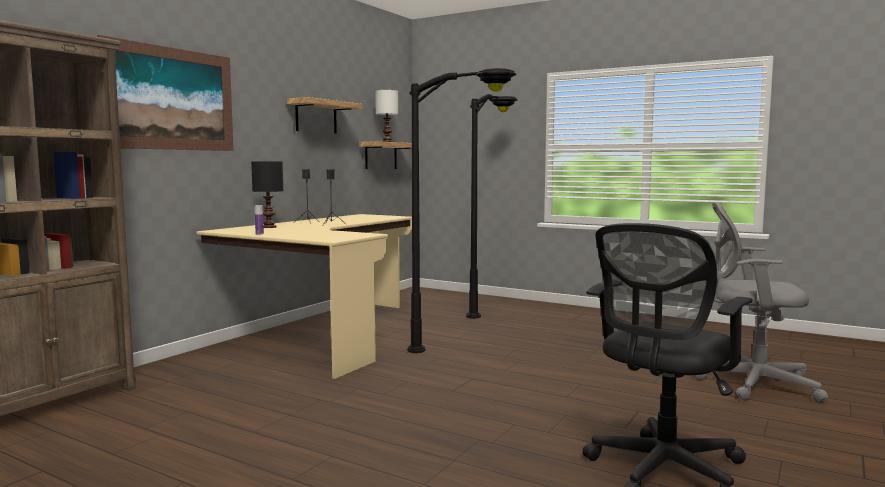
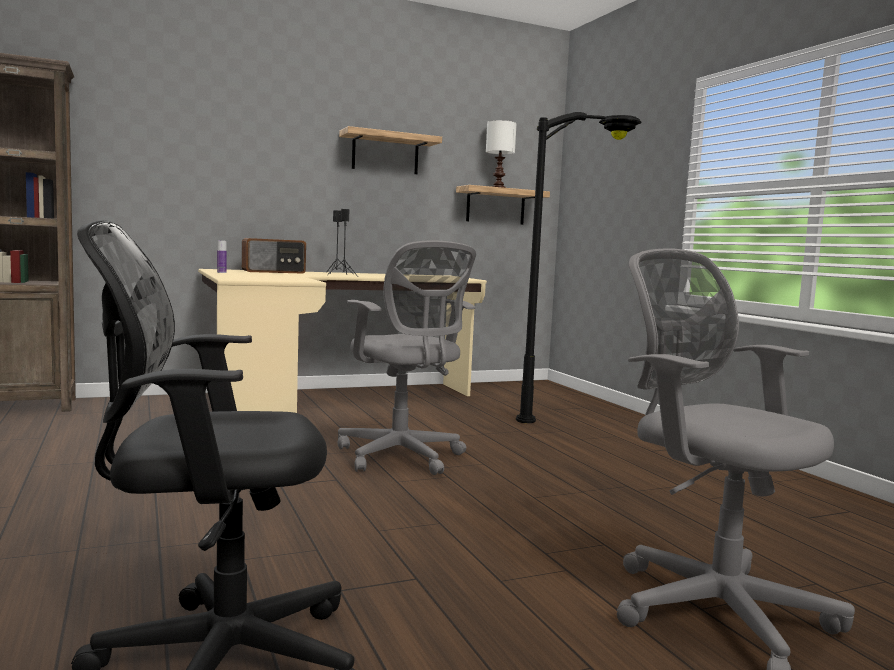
camera: 35 degrees right, 0 degrees up
(171, 99) = (177, 127): picture -> none
(269, 227) = (274, 272): black table lamp -> radio
(470, 356) = (402, 457): black floor lamp -> grey office chair

